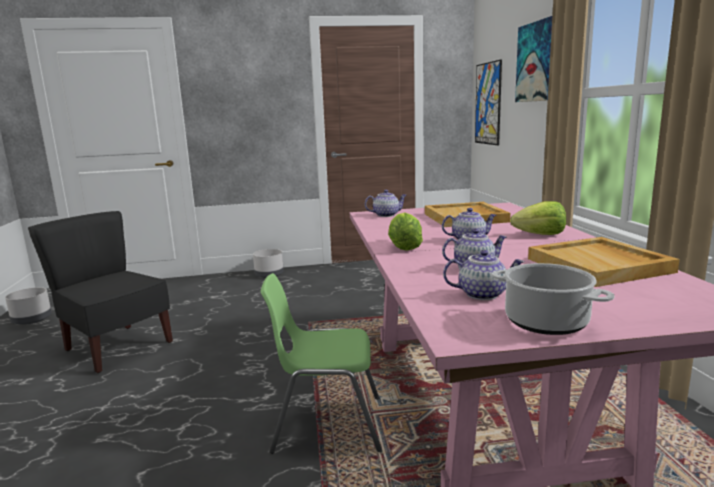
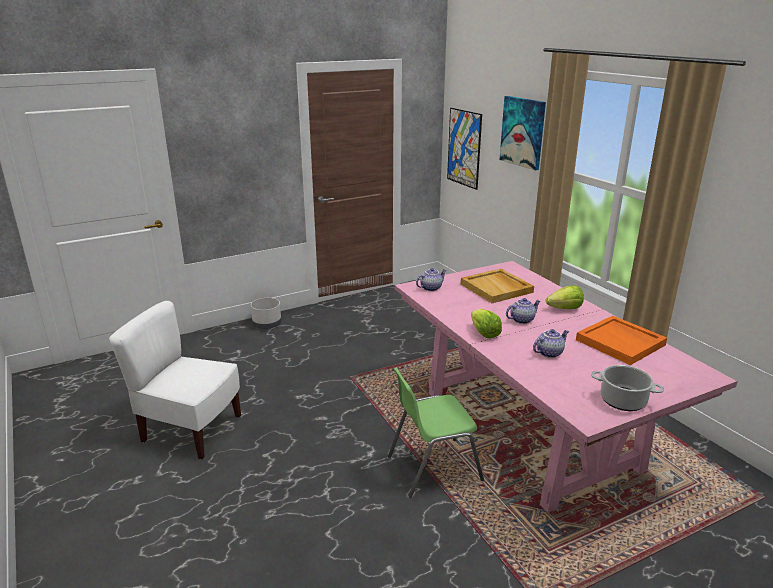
camera: 20 degrees left, 10 degrees up
(31, 320) = (58, 413): grey planter -> none
(116, 347) = (190, 430): black chair -> white chair
(482, 294) = (574, 380): teapot -> none
(600, 265) = (621, 342): beige tray -> orange tray

